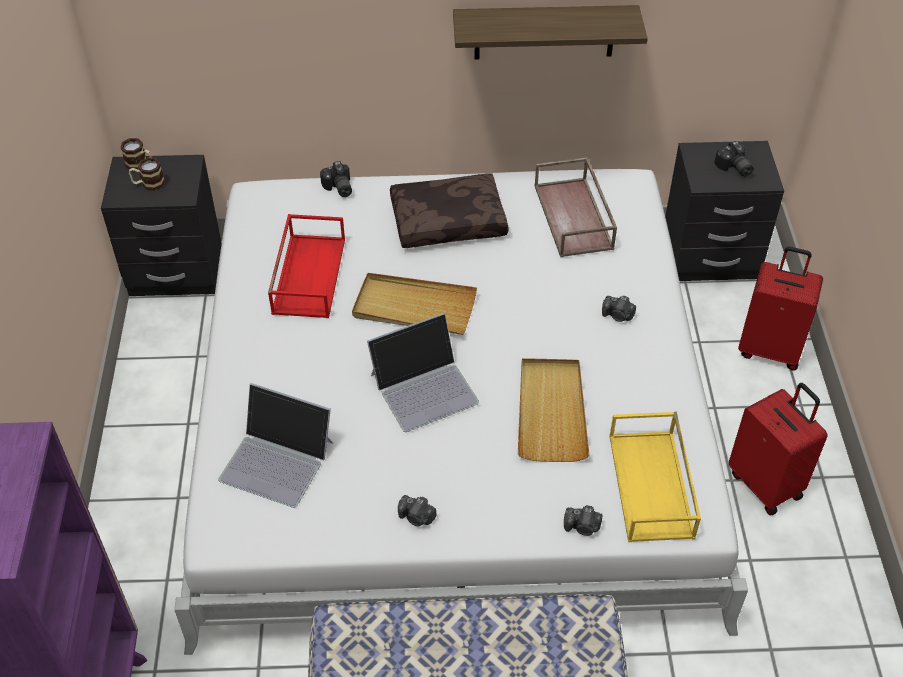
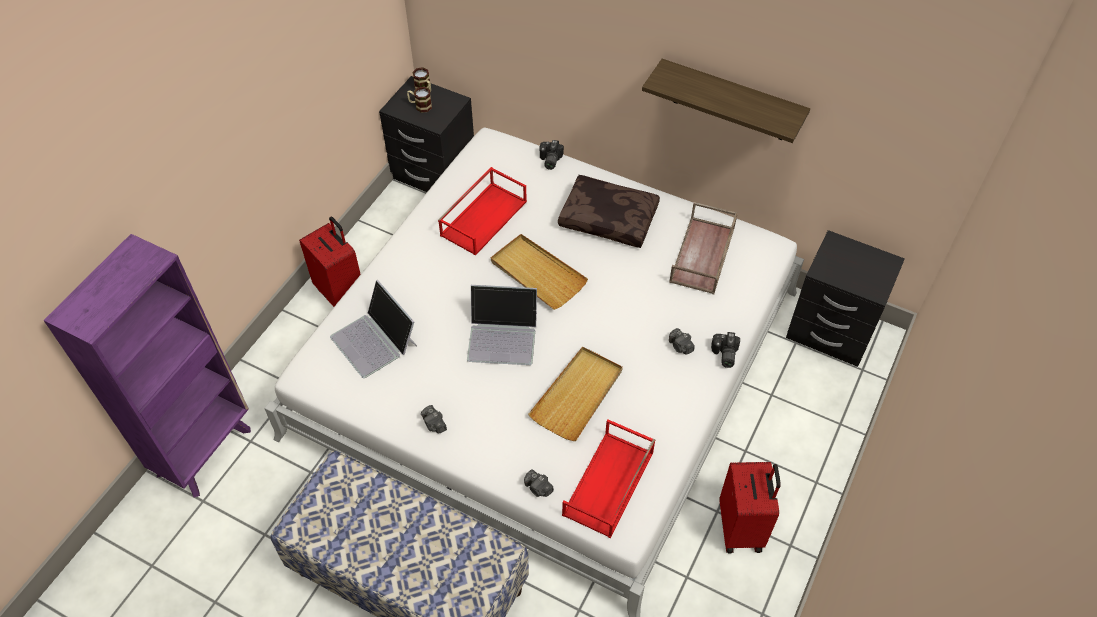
camera: 30 degrees right, 5 degrees up
(652, 486) = (609, 485): yellow tray -> red tray
(733, 168) = (856, 270): camera -> camera (724, 355)
(770, 349) = (824, 427): red suitcase -> red suitcase (341, 293)

